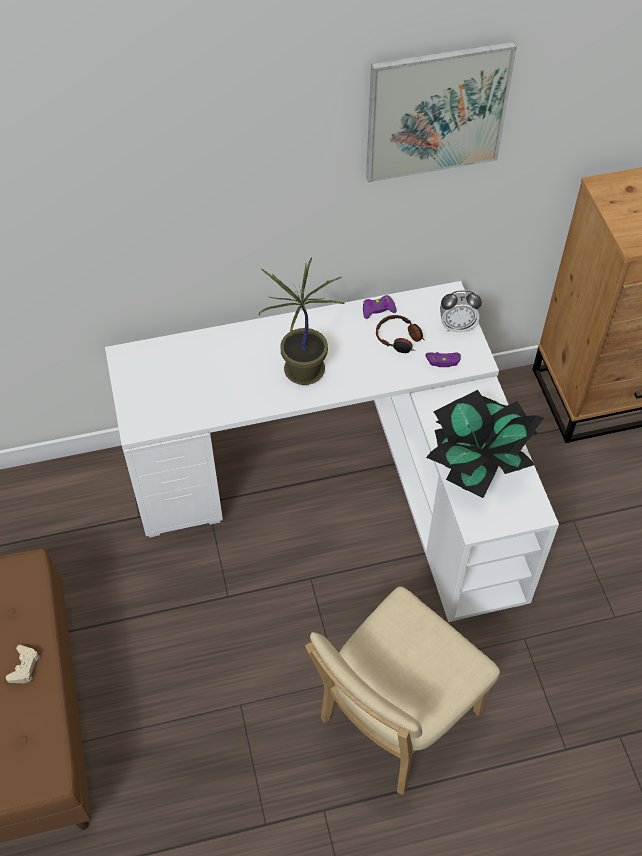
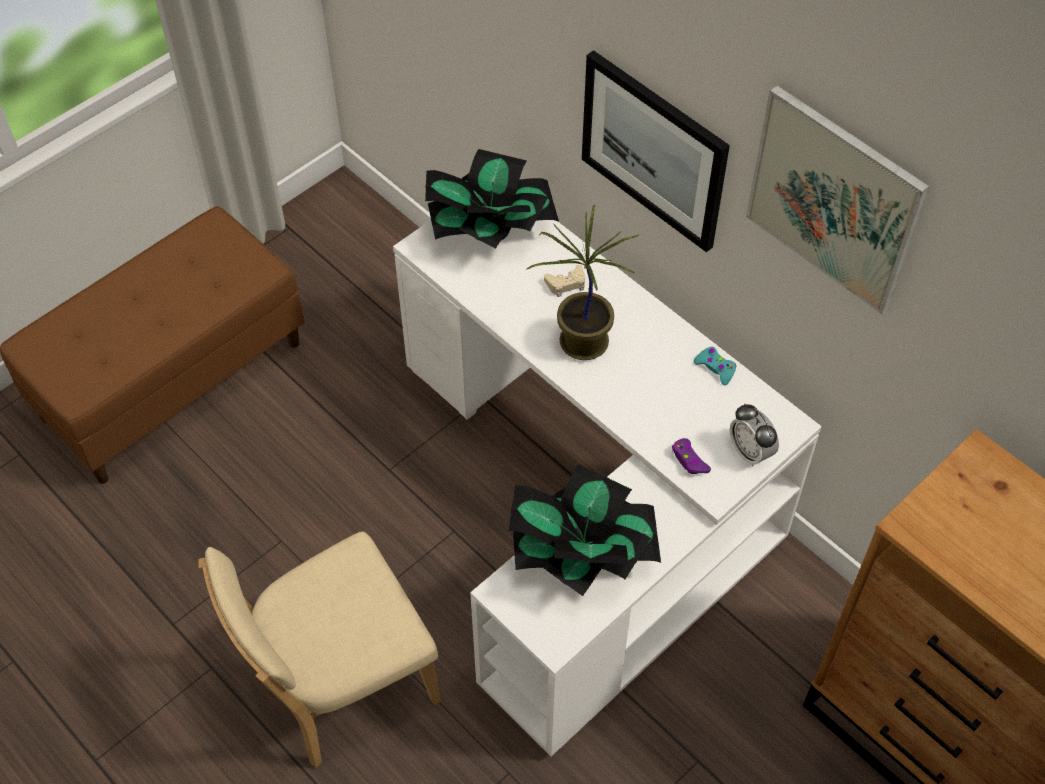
camera: 60 degrees right, 0 degrees up
(24, 667) = (167, 322): beige game controller -> beige game controller (566, 284)
(160, 376) = (492, 233): none -> potted plant
(263, 202) = (654, 150): none -> picture
(378, 310) = (715, 368): purple game controller -> turquoise game controller
(394, 720) = (339, 686): beige chair -> beige chair turned 45 degrees counterclockwise
(399, 339) = (690, 406): headphones -> none

